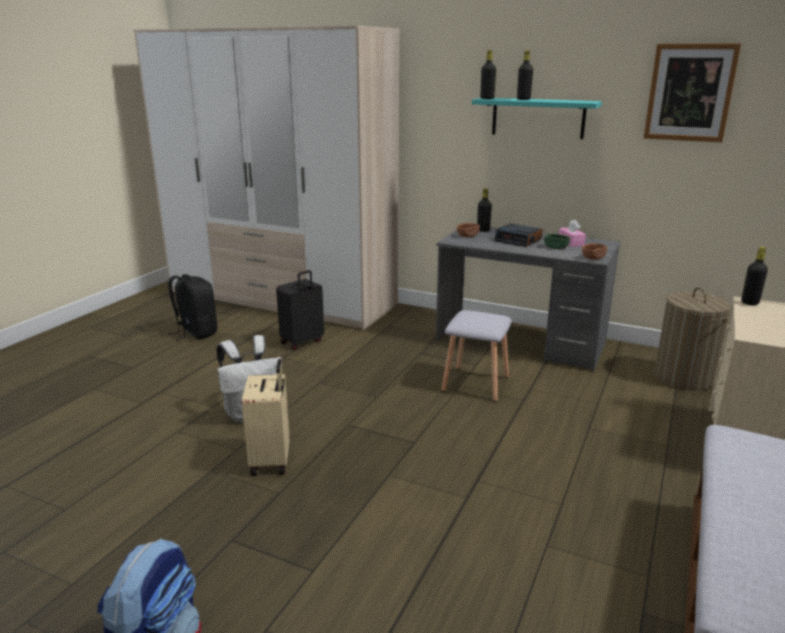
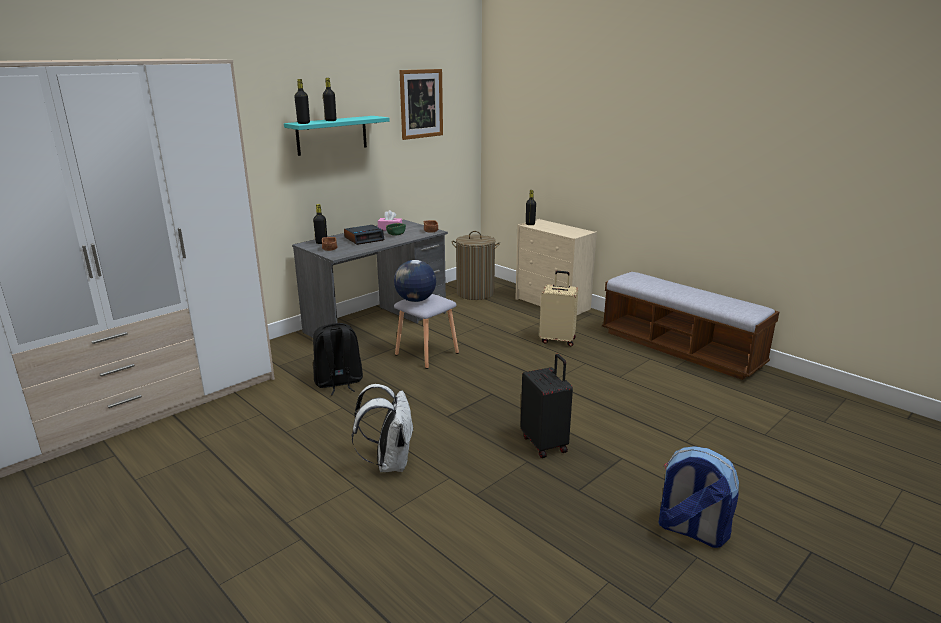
camera: 70 degrees left, 0 degrees up
(196, 332) = (138, 487): black backpack -> black backpack (338, 383)
(272, 461) = (479, 460): beige suitcase -> beige suitcase (557, 340)
(302, 342) = (261, 416): black suitcase -> black suitcase (545, 444)
(469, 315) = (415, 300): none -> globe

